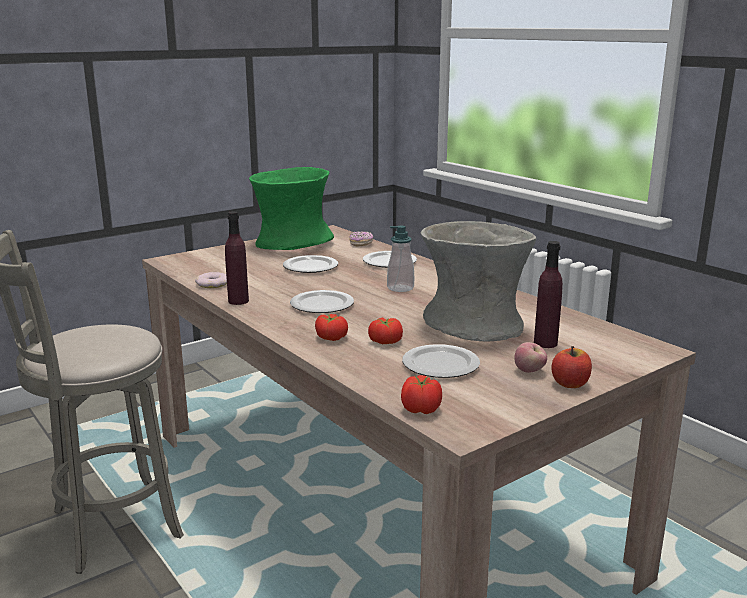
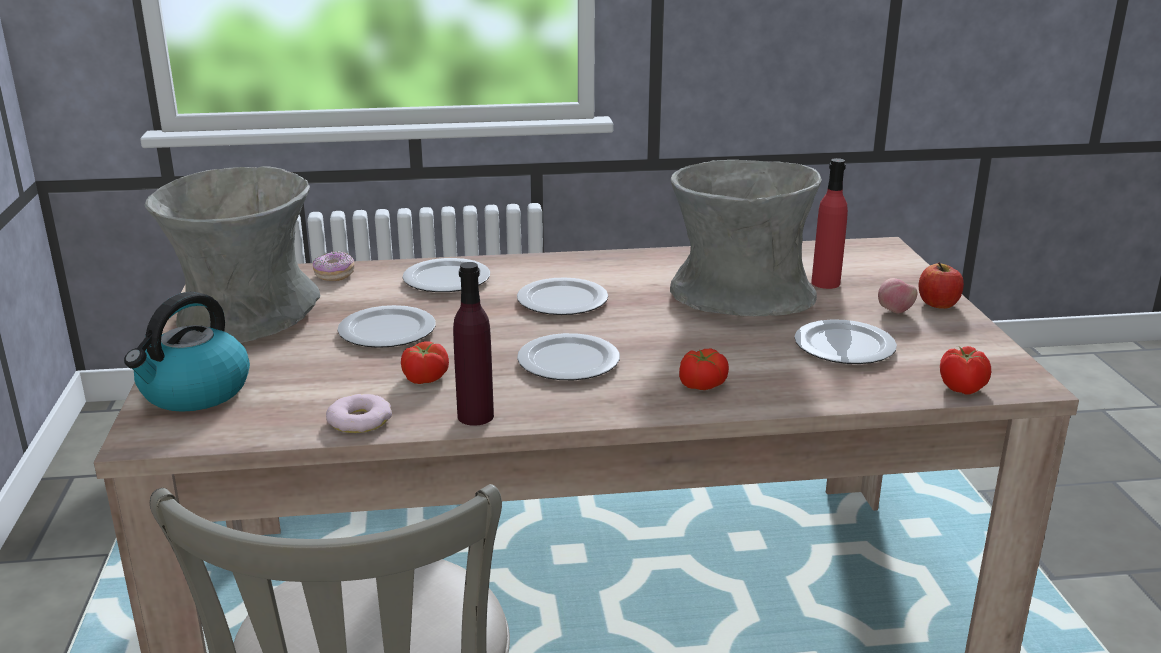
camera: 60 degrees left, 5 degrees up
(211, 256) = (194, 392): none -> kettle
(293, 244) = (246, 317): green vase -> grey vase
(385, 341) = (745, 356): tomato -> tomato (424, 378)
(400, 288) = (564, 300): soap dispenser -> plate
(545, 343) = (825, 283): purple bottle -> red bottle

